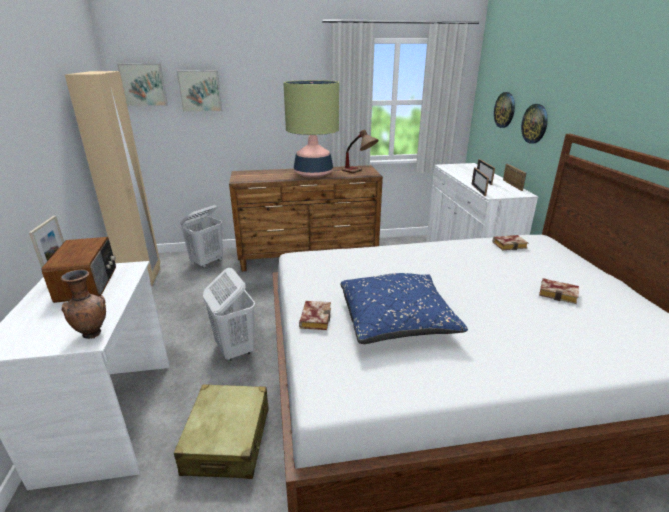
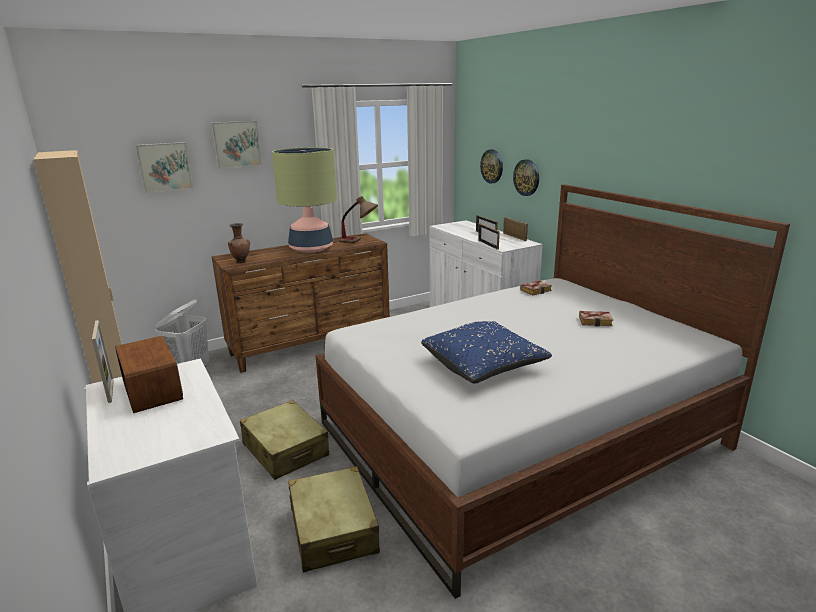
camera: 20 degrees left, 5 degrees down
(93, 333) = (213, 428): brown vase -> brown vase (241, 262)
(143, 85) = (92, 164): picture -> picture (236, 144)
(235, 349) = (285, 450): white laundry basket -> beige suitcase
(314, 318) = (410, 377): book -> none

